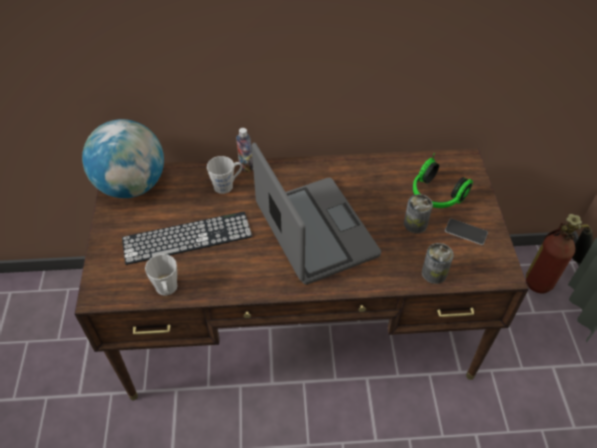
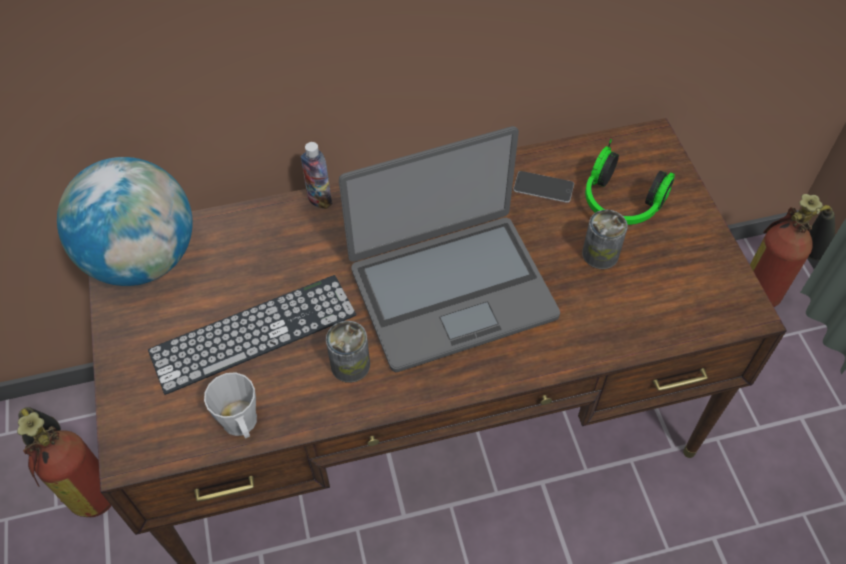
camera: 10 degrees left, 5 degrees up
(78, 328) = (83, 483): none -> fire extinguisher
(227, 185) = (297, 235): grey mug -> none
(315, 231) = (451, 290): laptop -> laptop turned 105 degrees clockwise
(434, 273) = (645, 329): can -> can (350, 365)
(466, 232) = (677, 255): phone -> phone (543, 187)

